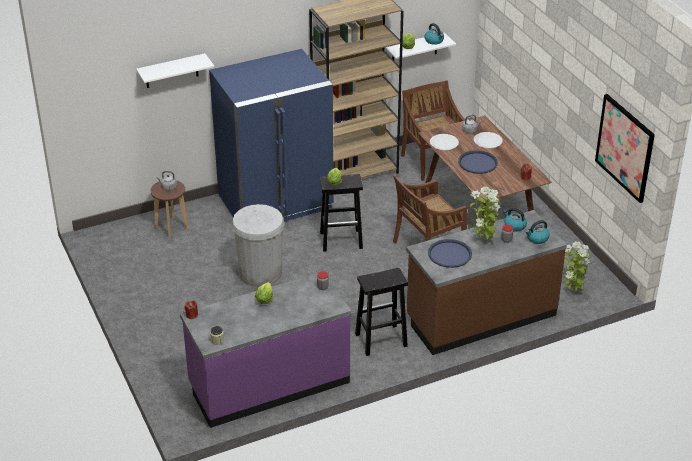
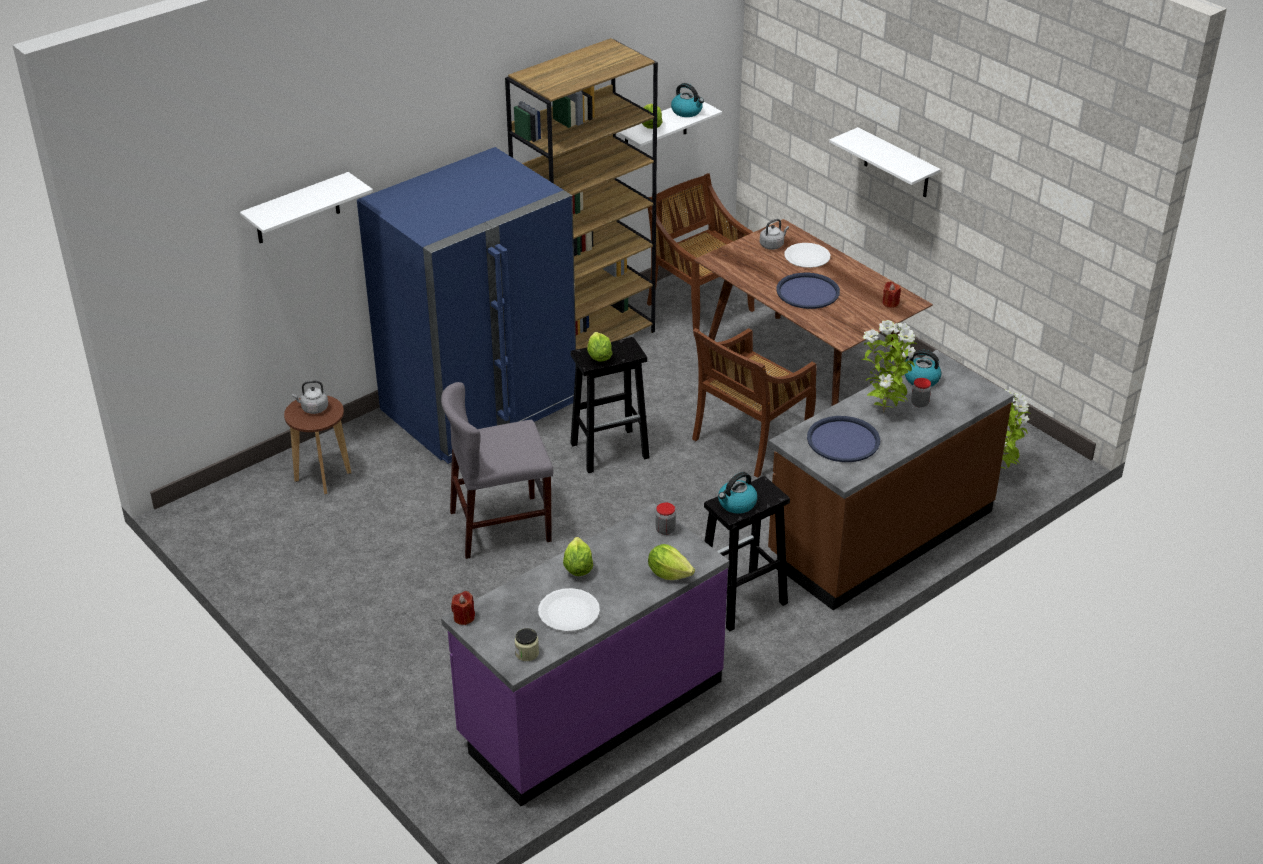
camera: 15 degrees left, 0 degrees up
(260, 273) = (500, 526): white trash can -> grey chair
(313, 311) = (669, 573): none -> lettuce
(444, 143) = (741, 269): white plate -> white plate (568, 611)
(537, 238) = (964, 393): kettle -> kettle (736, 504)
(548, 91) = (896, 164): none -> white shelf
(625, 147) = (1064, 229): picture -> none

